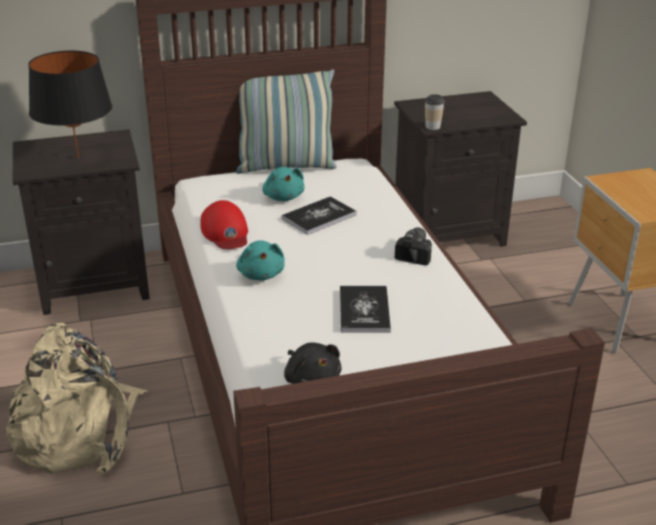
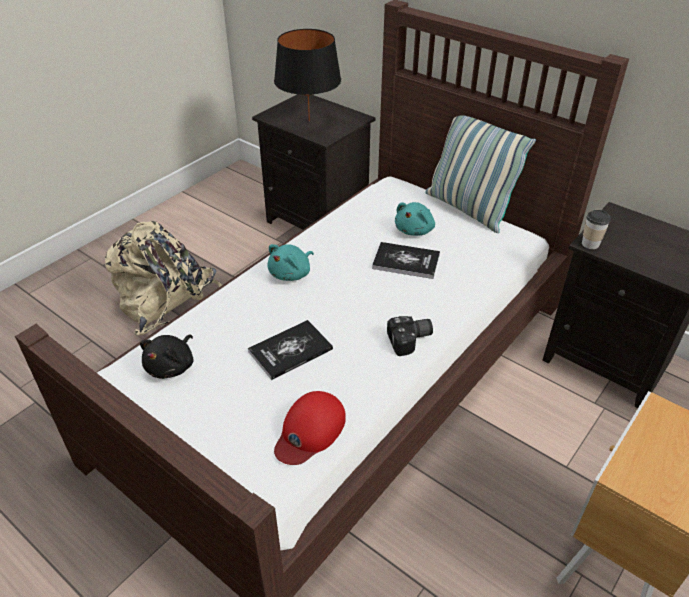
camera: 55 degrees right, 10 degrees up
(225, 232) = (331, 230): red cap -> red cap (309, 431)

